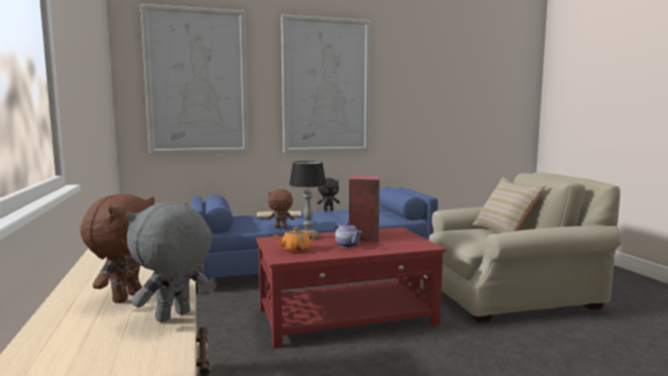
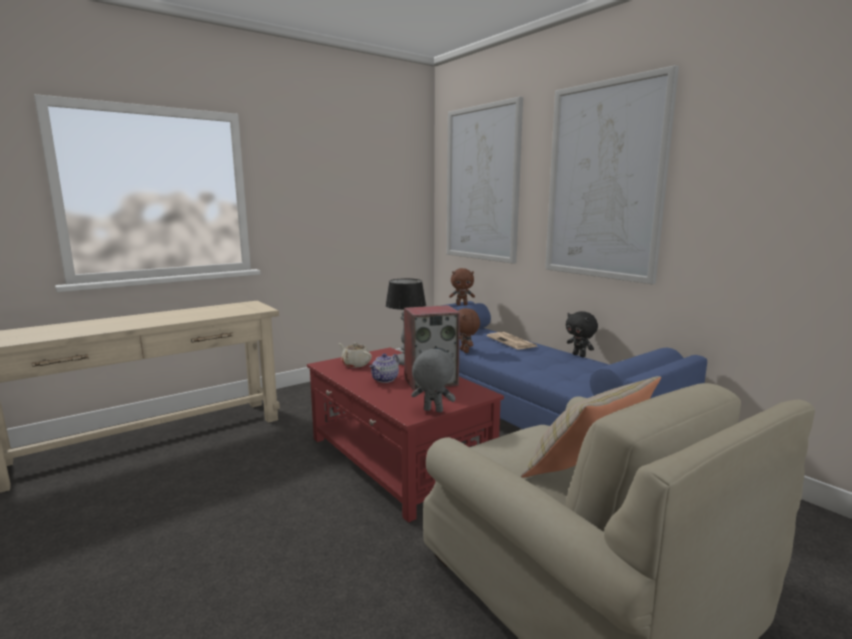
camera: 70 degrees right, 5 degrees up
(126, 297) = (90, 327): brown plush toy -> brown plush toy (462, 304)
(174, 317) = (51, 337): grey plush toy -> grey plush toy (432, 411)
(295, 250) = (355, 364): orange teapot -> beige teapot

